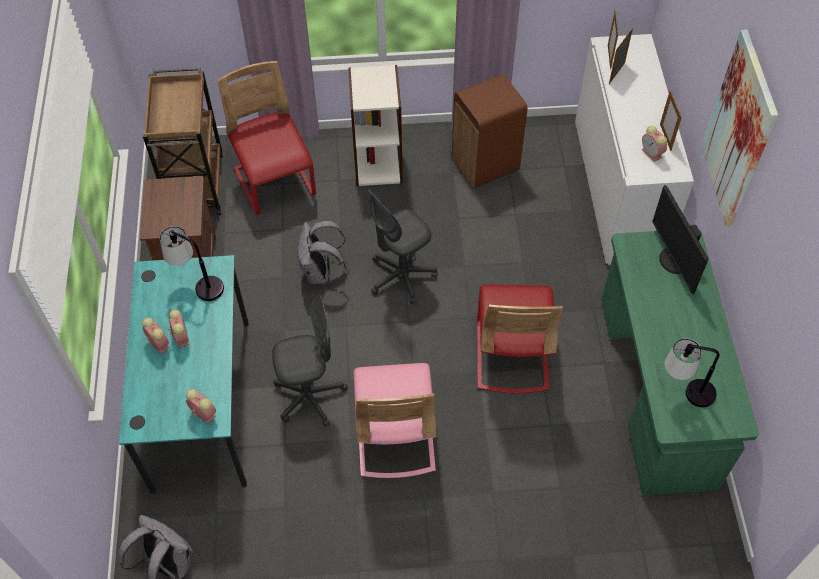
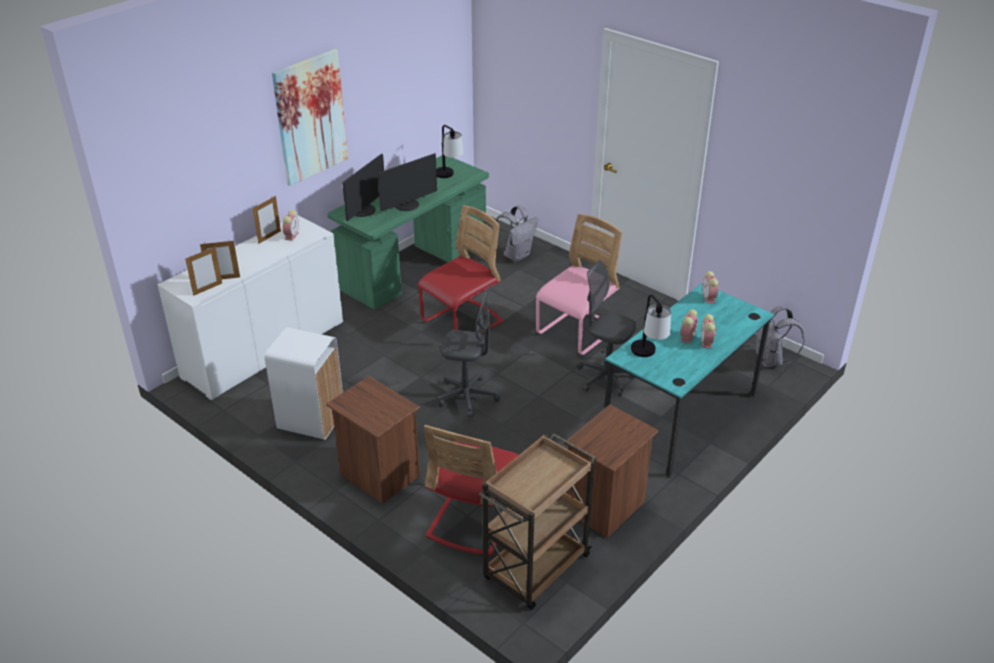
camera: 135 degrees left, 20 degrees down
(320, 273) = (517, 435): grey backpack -> grey backpack (516, 255)
(378, 163) = (378, 476): bookcase -> brown nightstand
(486, 164) = (311, 420): brown trash can -> white trash can
(650, 304) = (407, 205): none -> monitor

